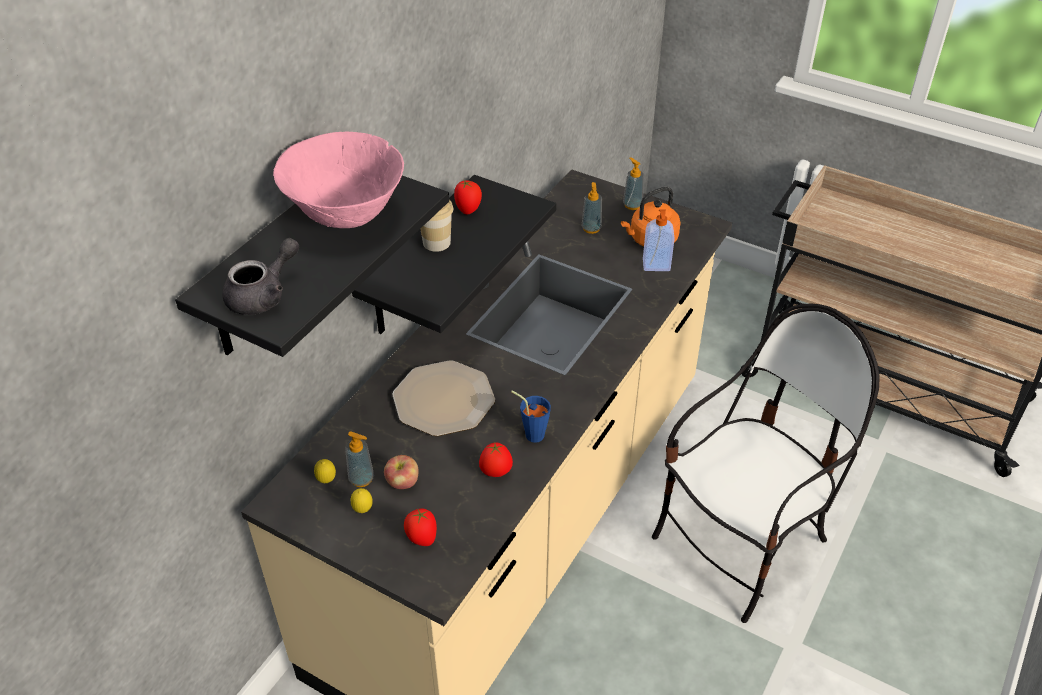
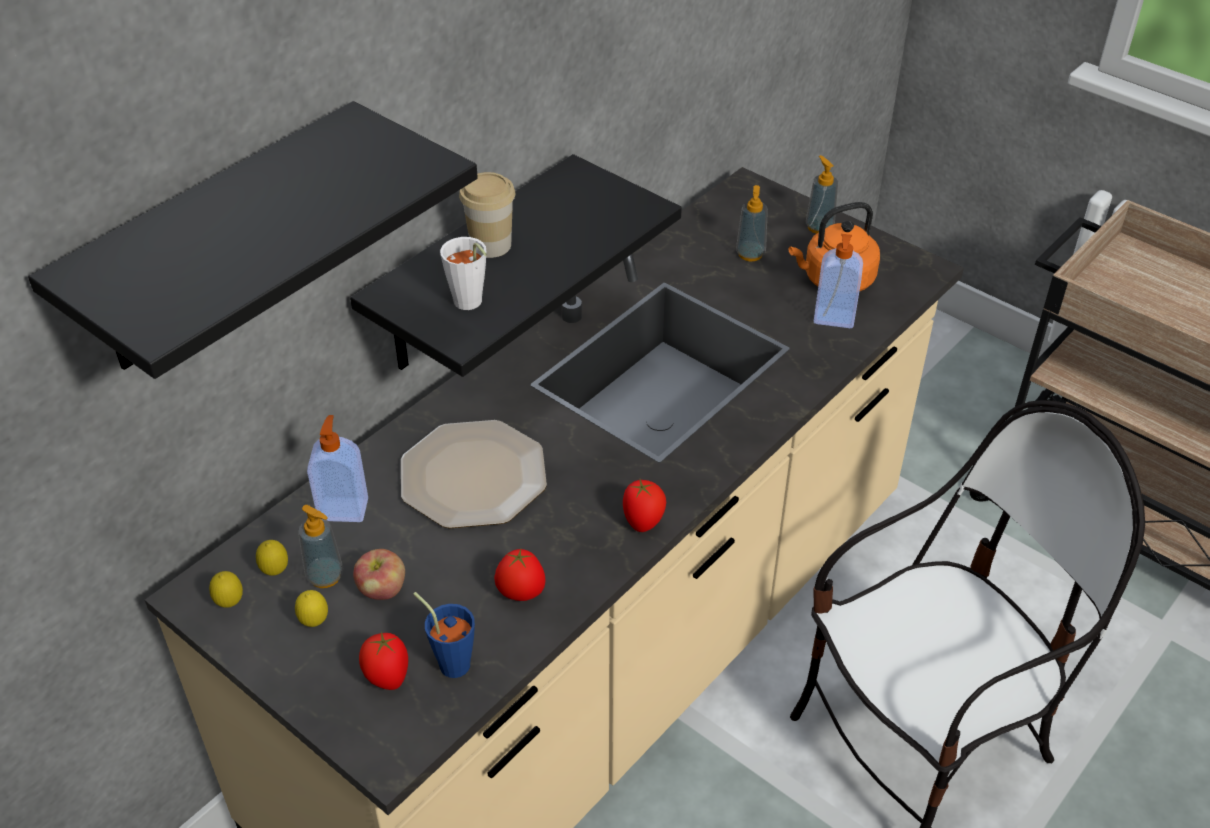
camera: 10 degrees right, 0 degrees up
(264, 295) = (154, 284): grey teapot -> none
(301, 506) = (230, 603): none -> lemon
(346, 217) = (313, 184): pink bowl -> none
(361, 432) = (343, 508): none -> soap dispenser
(434, 284) = (470, 305): none -> white cup
(468, 210) = (550, 203): tomato -> tomato (643, 522)
(531, 433) = (587, 542): blue cup -> blue cup (450, 660)

